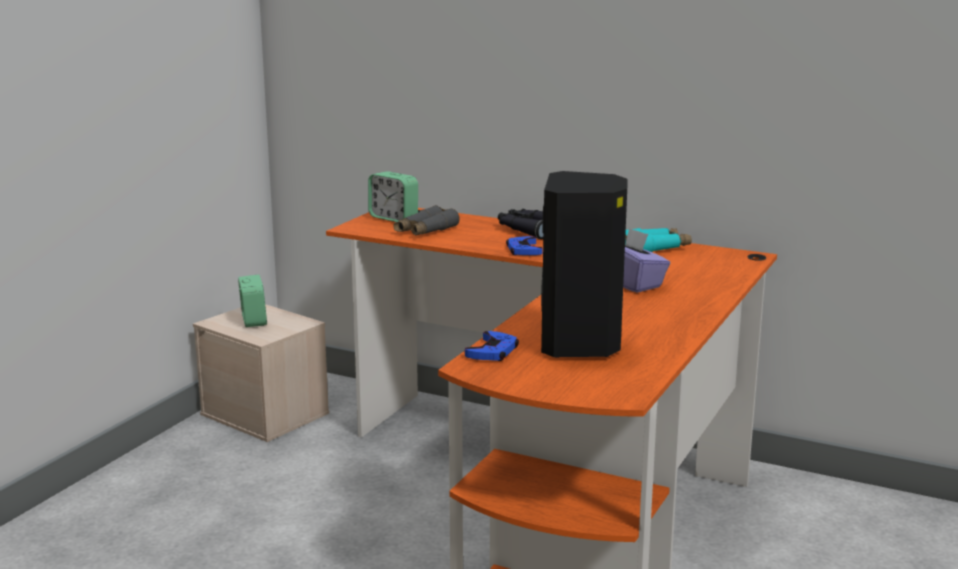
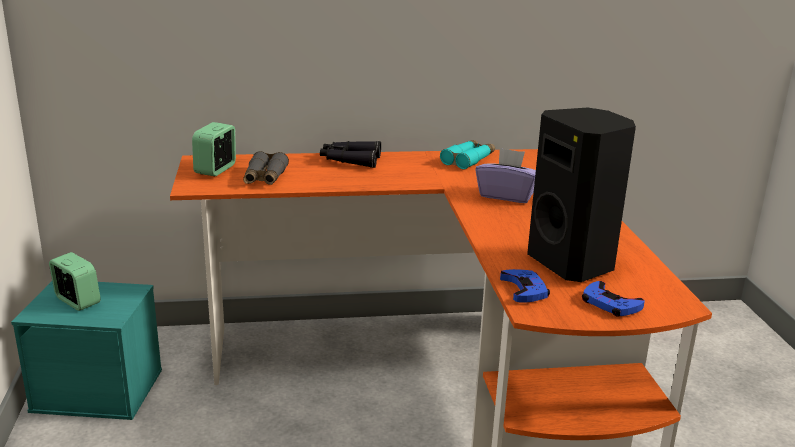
camera: 35 degrees left, 5 degrees up
(267, 414) = (100, 389): beige storage box -> turquoise storage box
(393, 218) = (216, 170): alarm clock -> alarm clock turned 105 degrees clockwise
(523, 250) = (378, 181): blue game controller -> blue game controller (610, 304)

